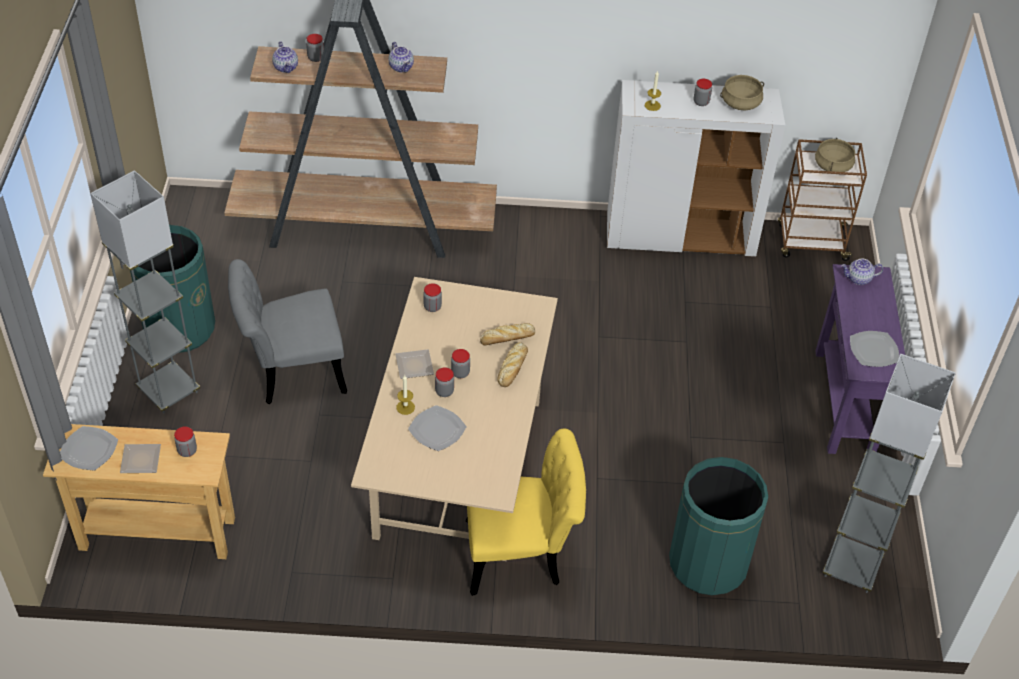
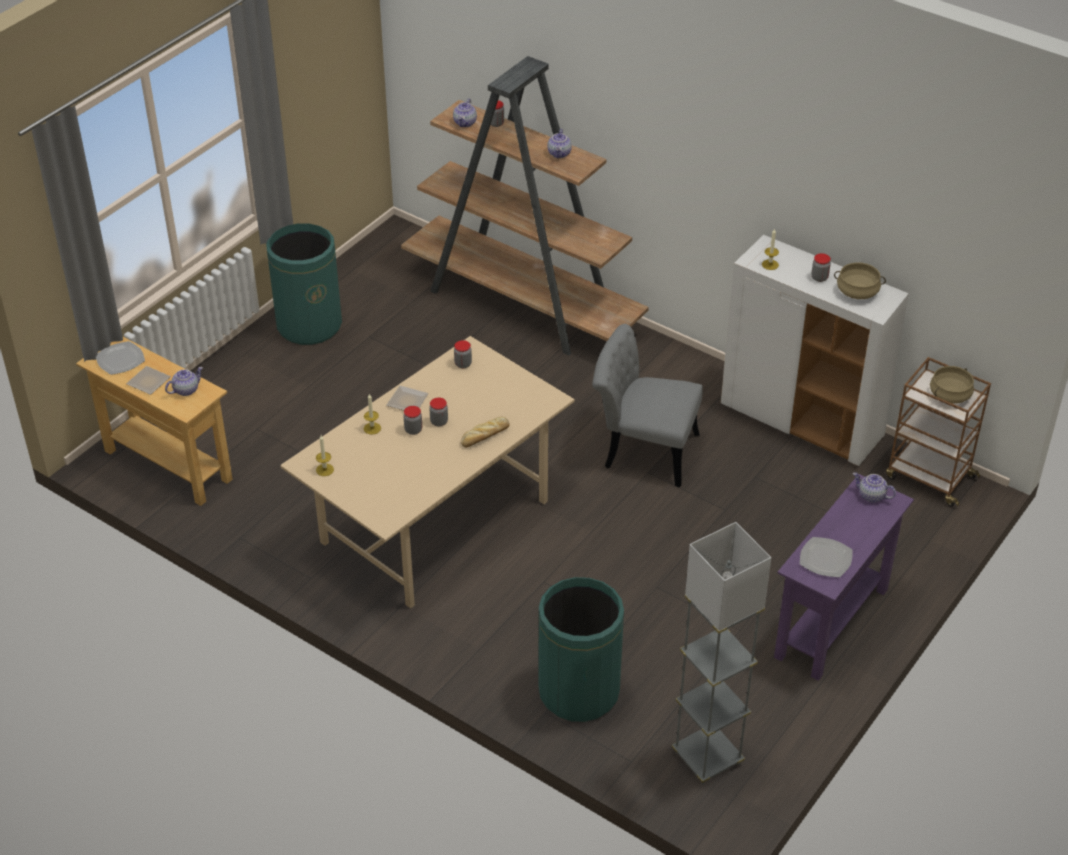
camera: 35 degrees right, 5 degrees down
(168, 391) = (262, 367): grey floor lamp -> none
(187, 451) = (186, 390): jar -> teapot
(290, 371) = (365, 392): grey chair -> grey chair (642, 450)
(398, 469) = (324, 470): none -> candle
(437, 430) = (381, 455): plate -> none
(506, 338) = (501, 412): bread -> none
(522, 554) = (428, 609): yellow chair -> none

